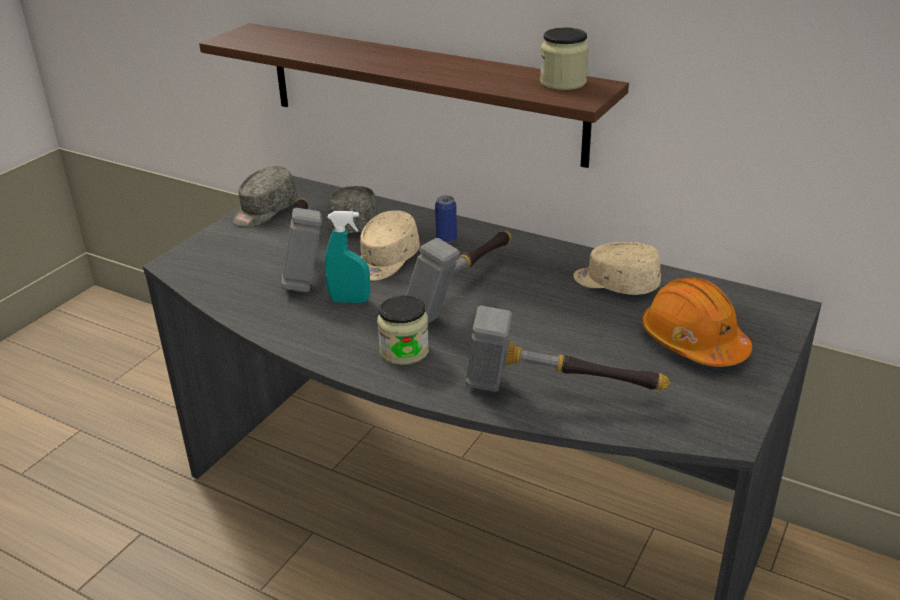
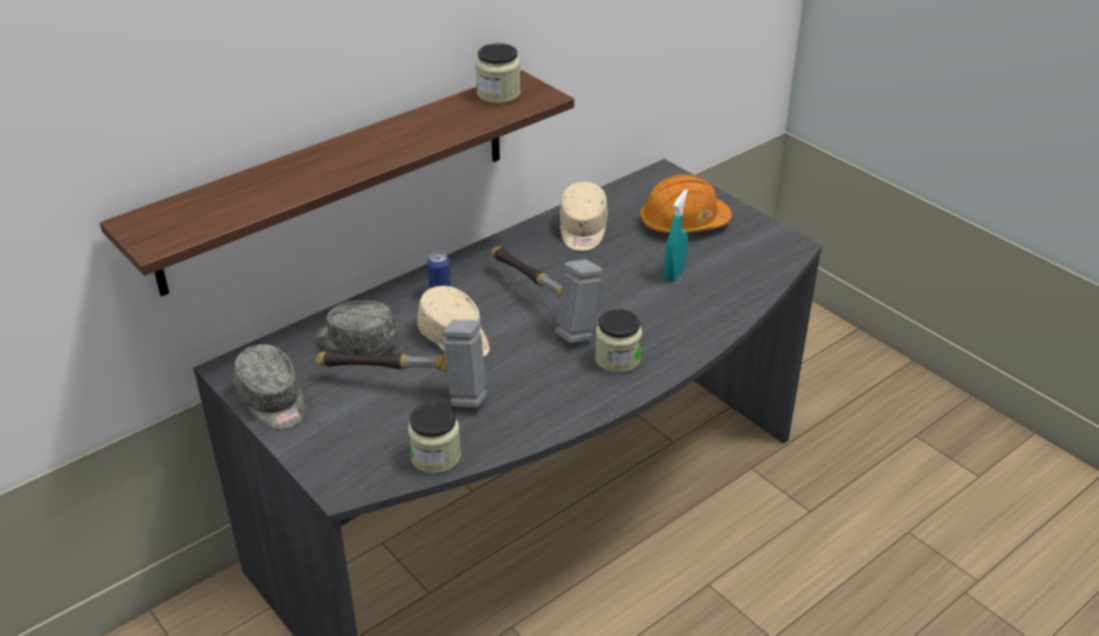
camera: 70 degrees left, 5 degrees up
(222, 291) = (435, 456): none -> jar
(350, 300) = (514, 374): turquoise spray bottle -> turquoise spray bottle (674, 273)
(556, 395) = (716, 300): hammer -> none
(615, 283) = (582, 230): beige cap -> beige cap turned 45 degrees counterclockwise

